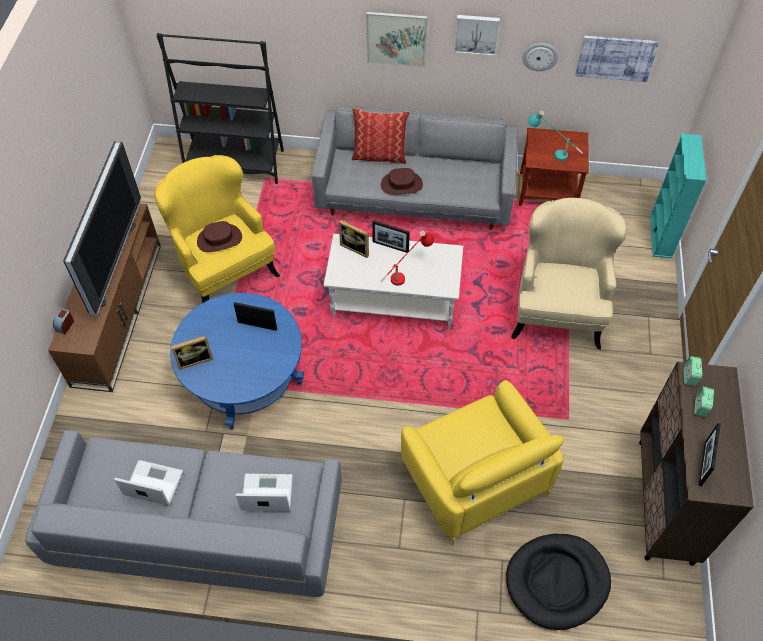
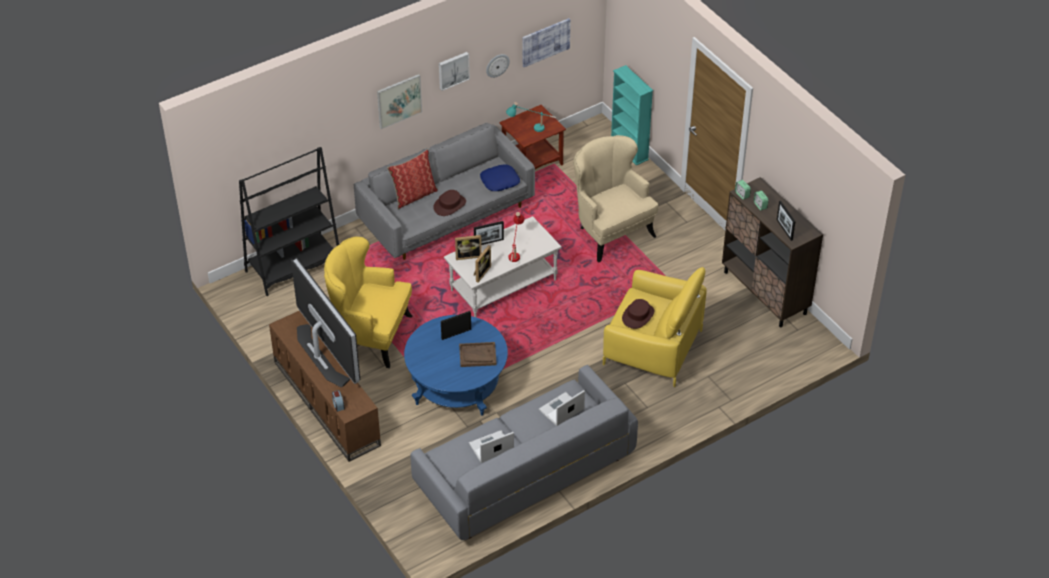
camera: 40 degrees left, 10 degrees down
(194, 359) = (439, 374): picture frame -> picture frame (480, 273)
(219, 239) = (375, 302): brown hat -> brown hat (638, 315)
(251, 364) = (477, 355): none -> brown tray
(475, 189) = (499, 181): none -> blue pillow
(557, 582) = (746, 367): black dog bed -> none

